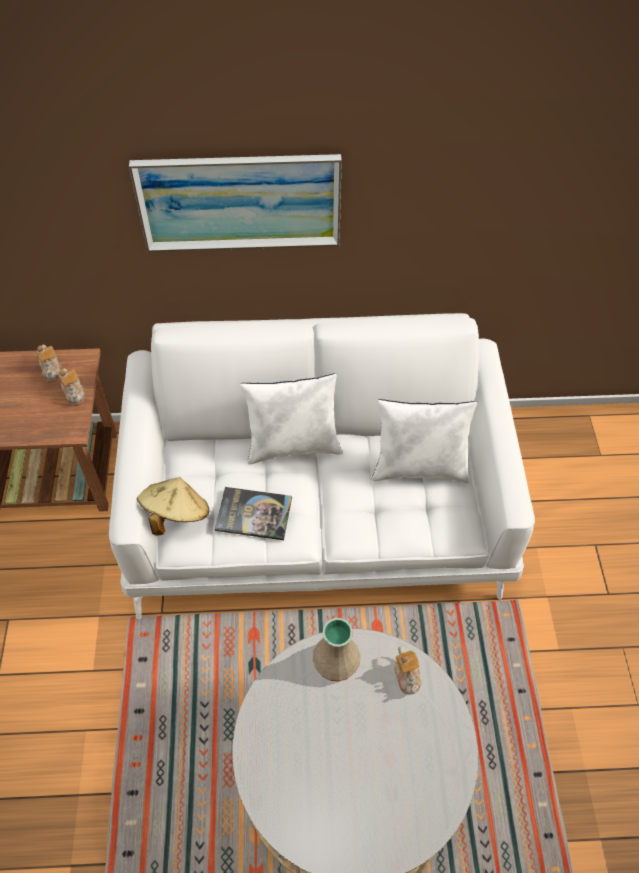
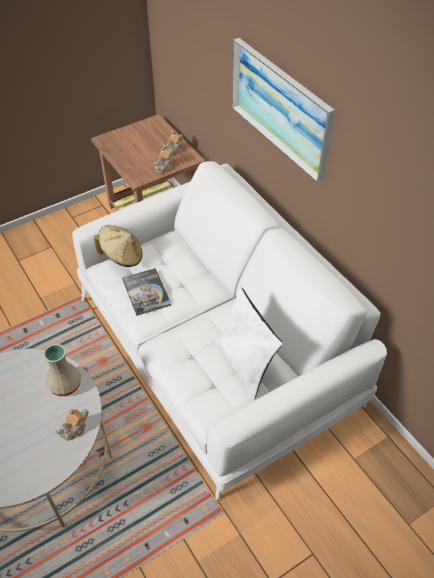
camera: 60 degrees right, 5 degrees down
(293, 445) = (213, 288): white pillow -> none

